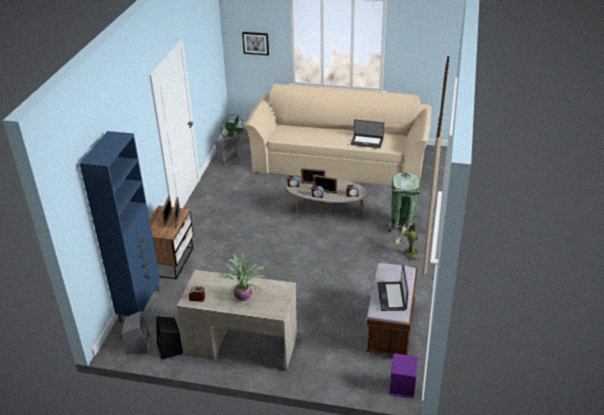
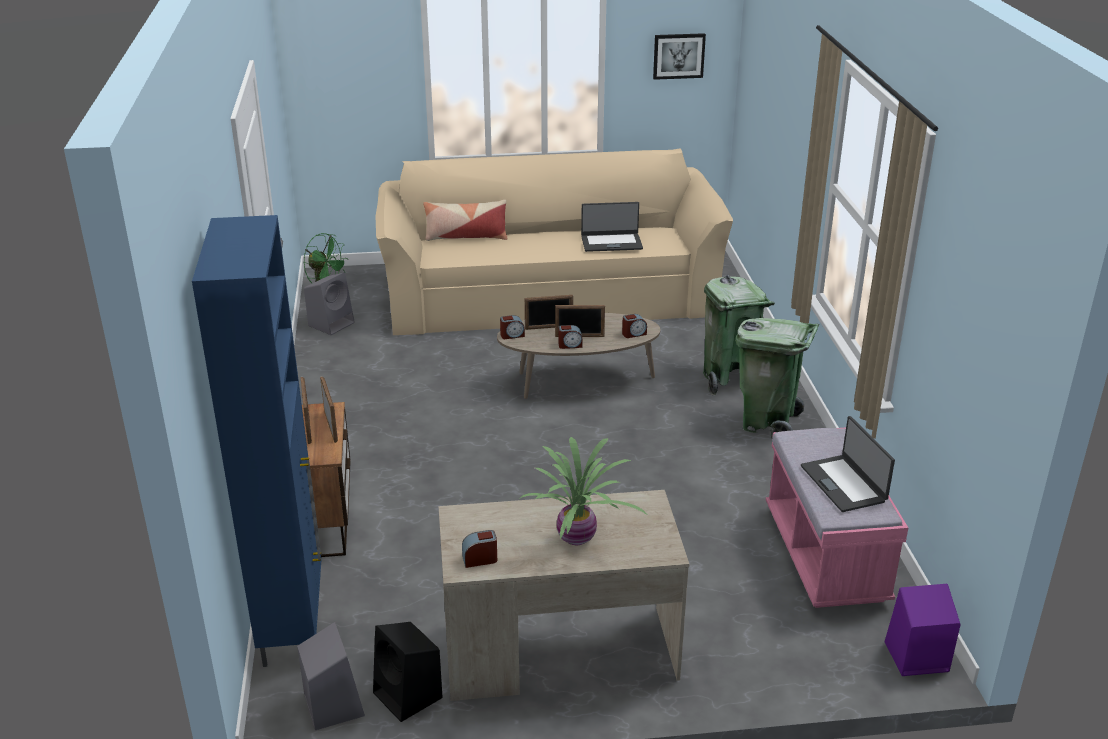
camera: 20 degrees left, 5 degrees down
(255, 43) = (353, 87): picture -> picture (678, 56)
(298, 126) = (466, 236): none -> pillow
(391, 328) = (825, 556): brown bench -> pink bench
(407, 253) = (768, 423): green fan -> green trash can

